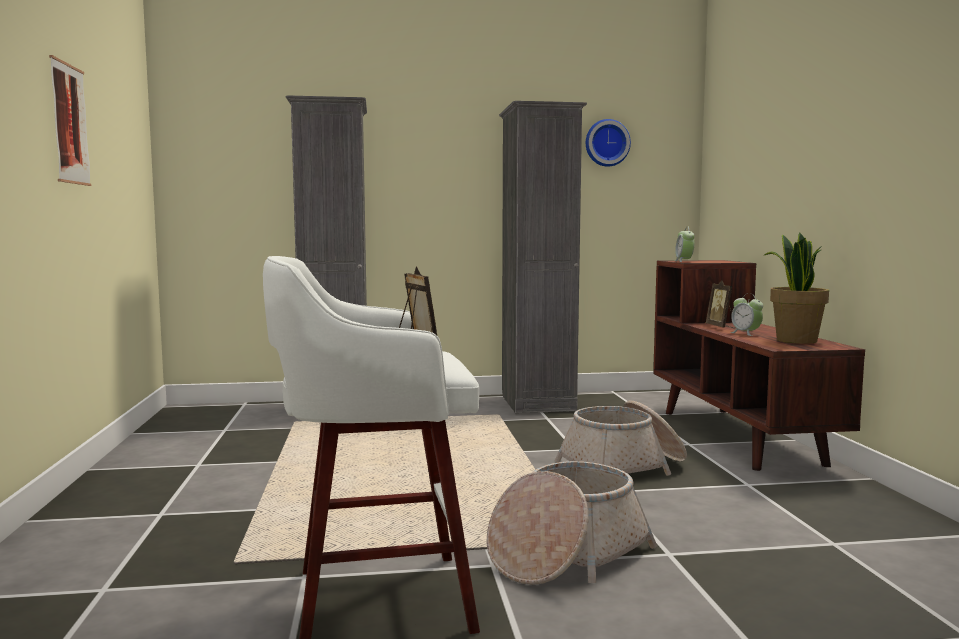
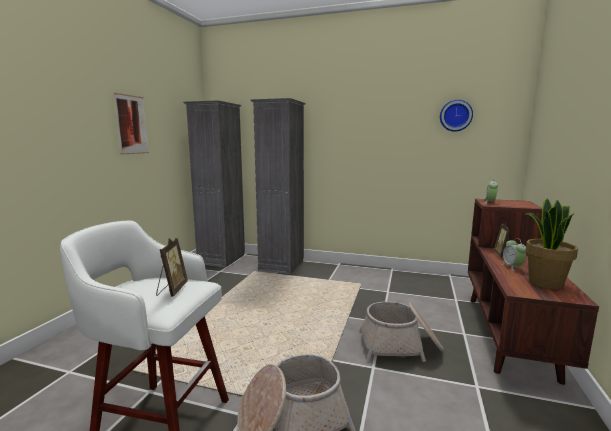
camera: 25 degrees right, 5 degrees up
(539, 403) = (393, 278): grey cabinet -> grey cabinet (221, 259)

